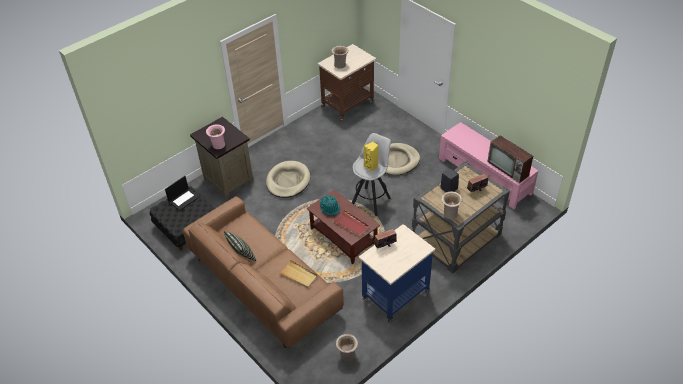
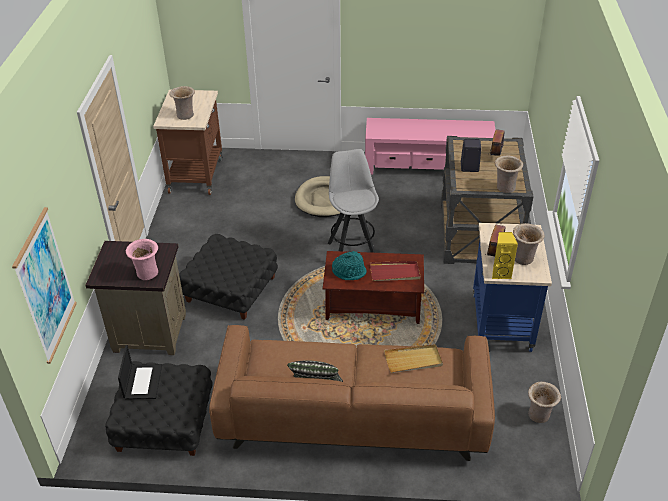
camera: 45 degrees left, 5 degrees down
(148, 124) = (45, 286): none -> picture
(288, 181) = (231, 289): beige dog bed -> black ottoman
(371, 166) = (356, 195): yellow speaker -> yellow speaker (501, 273)
(396, 260) = (524, 258): none -> beige vase
(508, 169) = (468, 133): television -> none

